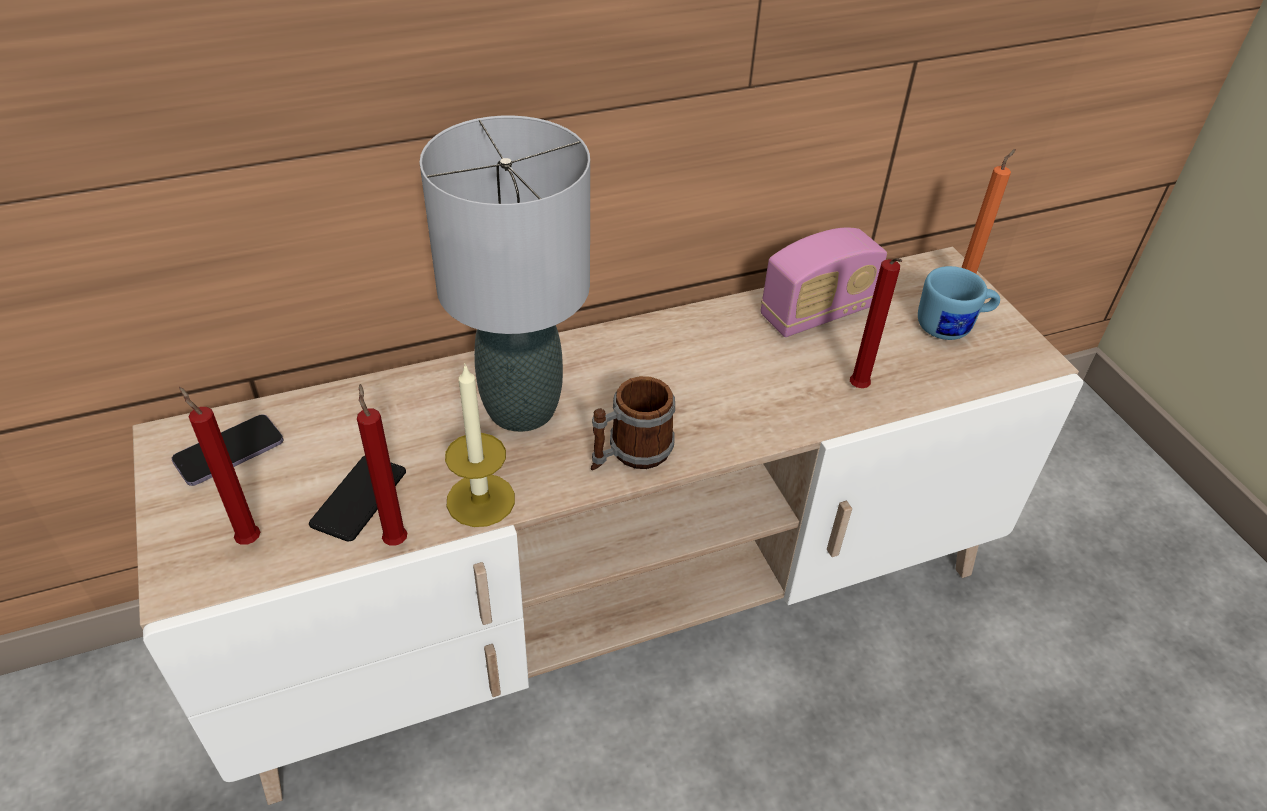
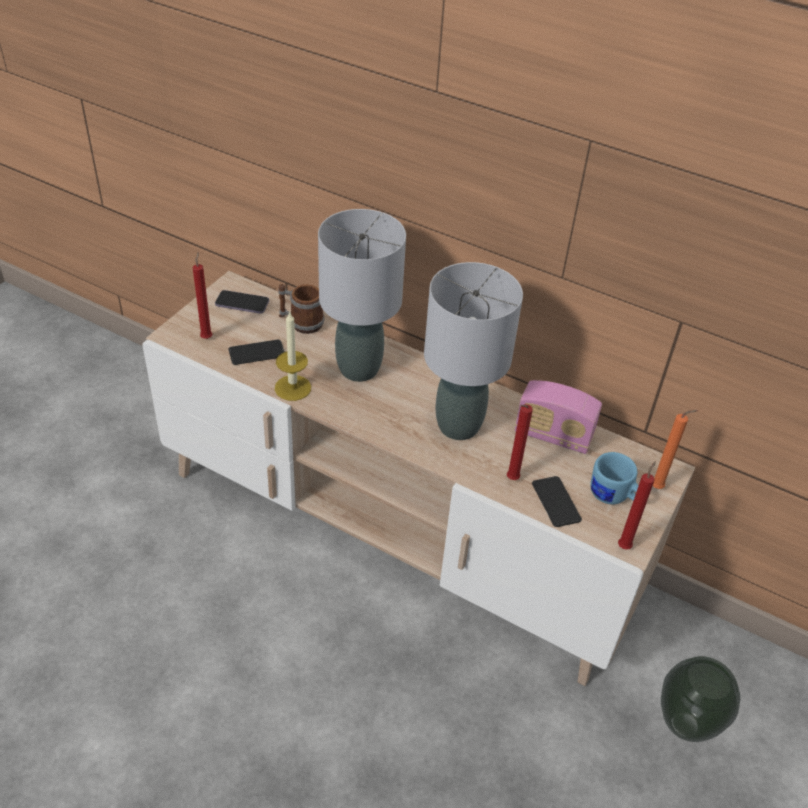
camera: 50 degrees right, 0 degrees up
(395, 539) = (247, 376): red candle -> red candle (625, 545)
(630, 453) = (370, 419): mug -> mug (301, 322)
(726, 378) = (459, 425): none -> grey table lamp
(925, 375) = (556, 502): none -> phone
(1066, 526) = (685, 724): none -> vase

